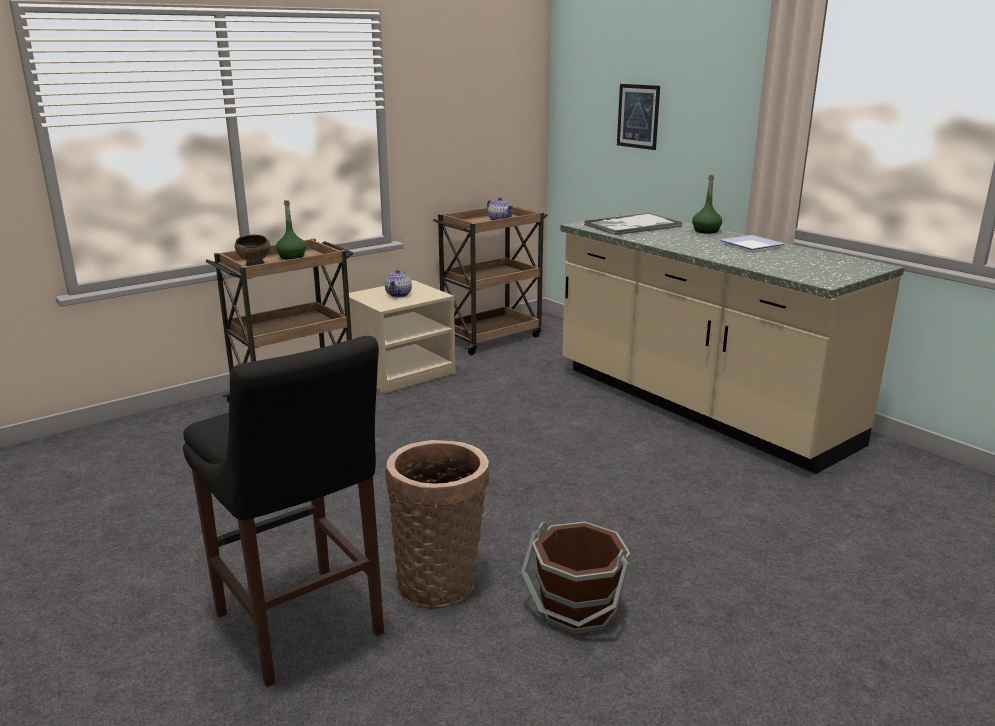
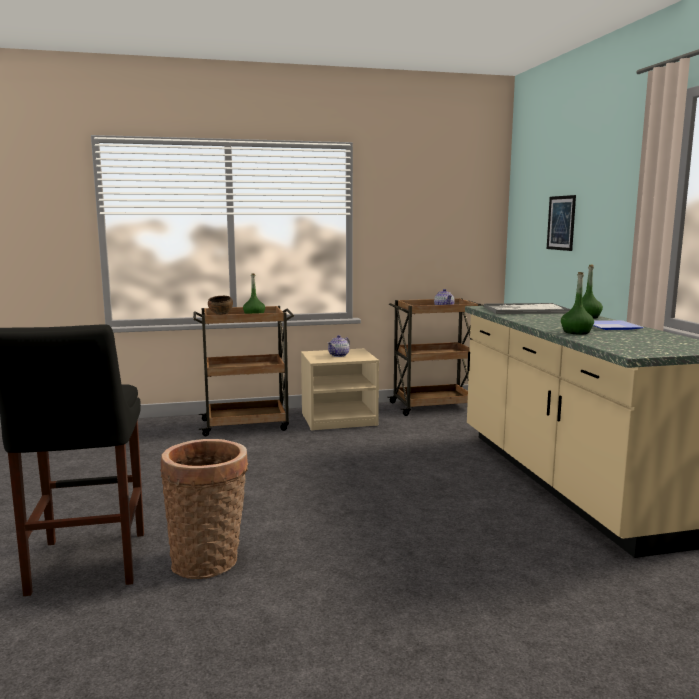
camera: 25 degrees right, 10 degrees down
(577, 610) = (288, 609): brown bucket -> none
(734, 257) = (576, 332): none -> green bottle

